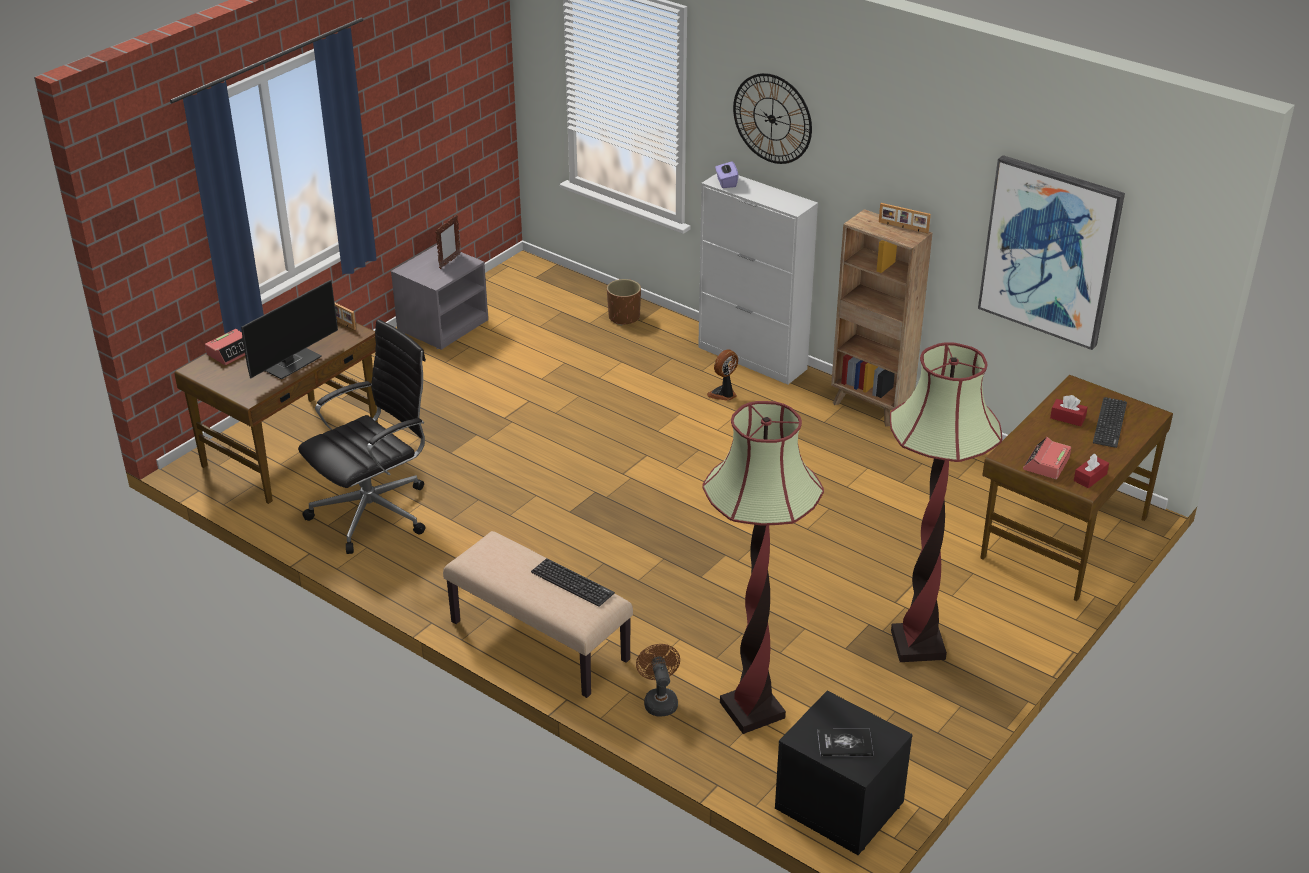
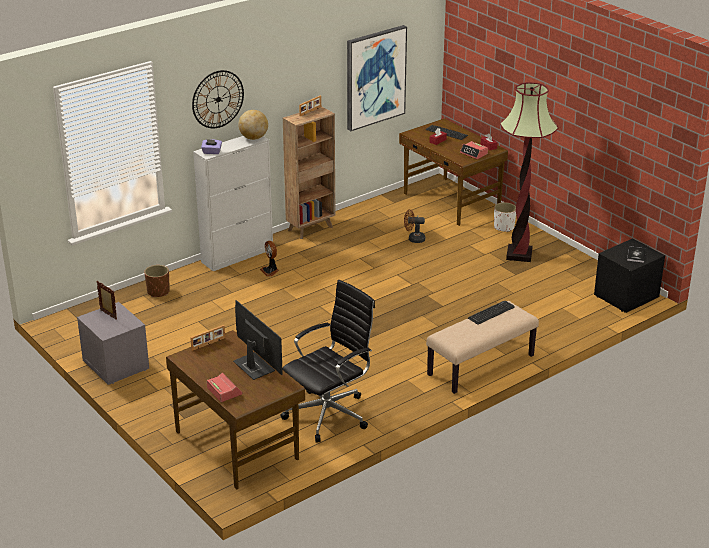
camera: 75 degrees left, 5 degrees down
(375, 512) = (329, 414): black office chair -> black office chair turned 75 degrees clockwise
(659, 700) = (540, 333): brown fan -> brown fan (413, 239)
(752, 710) = (555, 308): floor lamp -> none
(793, 204) = (254, 138): none -> globe
(1009, 614) = (504, 227): none -> white planter

